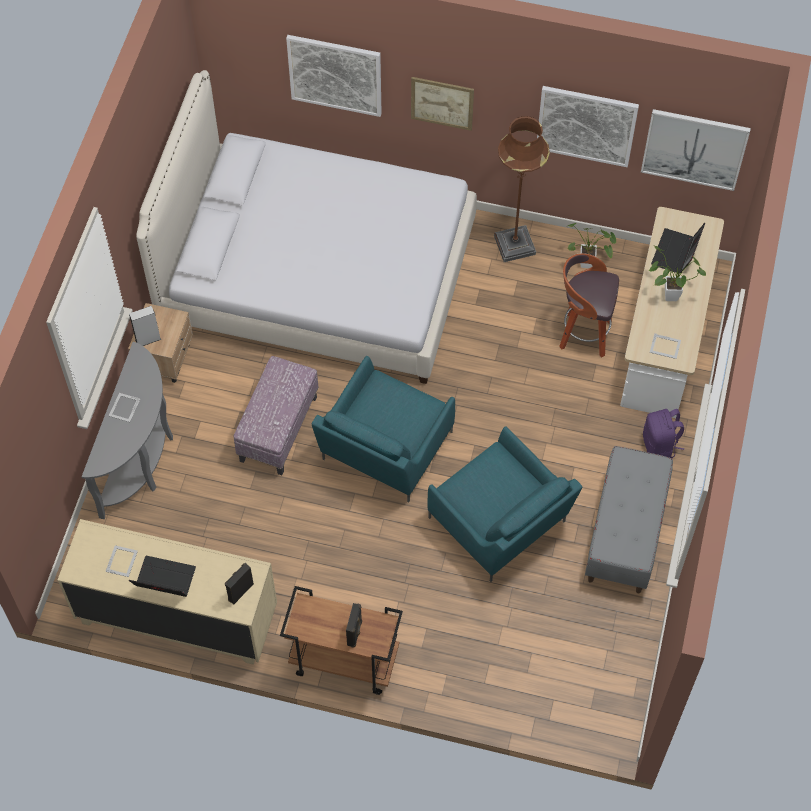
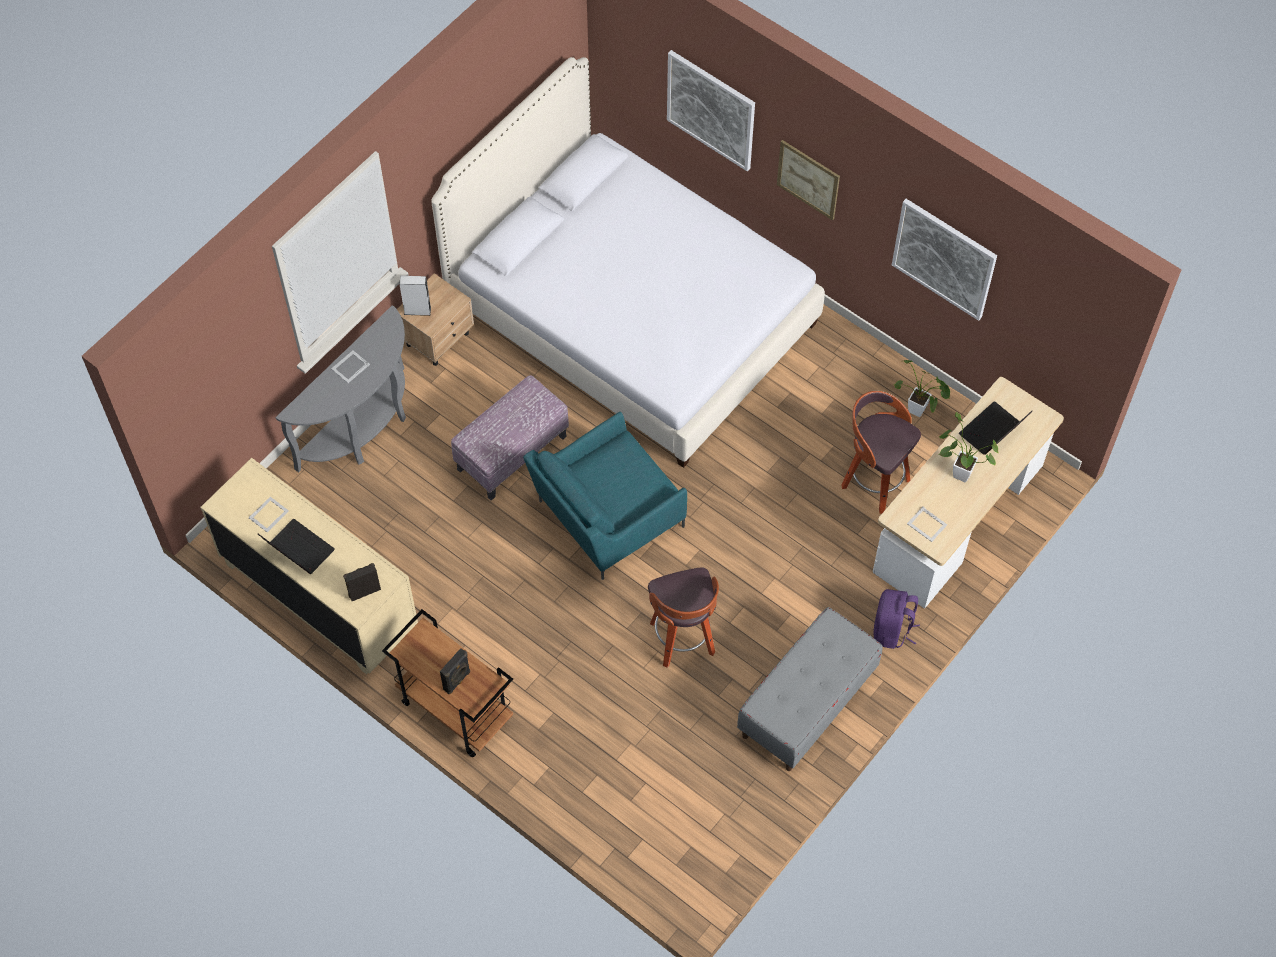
camera: 25 degrees right, 0 degrees up
(500, 524) = (683, 640): turquoise armchair -> stool
(514, 245) = (851, 361): brown floor lamp -> none
(694, 149) = (1048, 326): picture -> none

